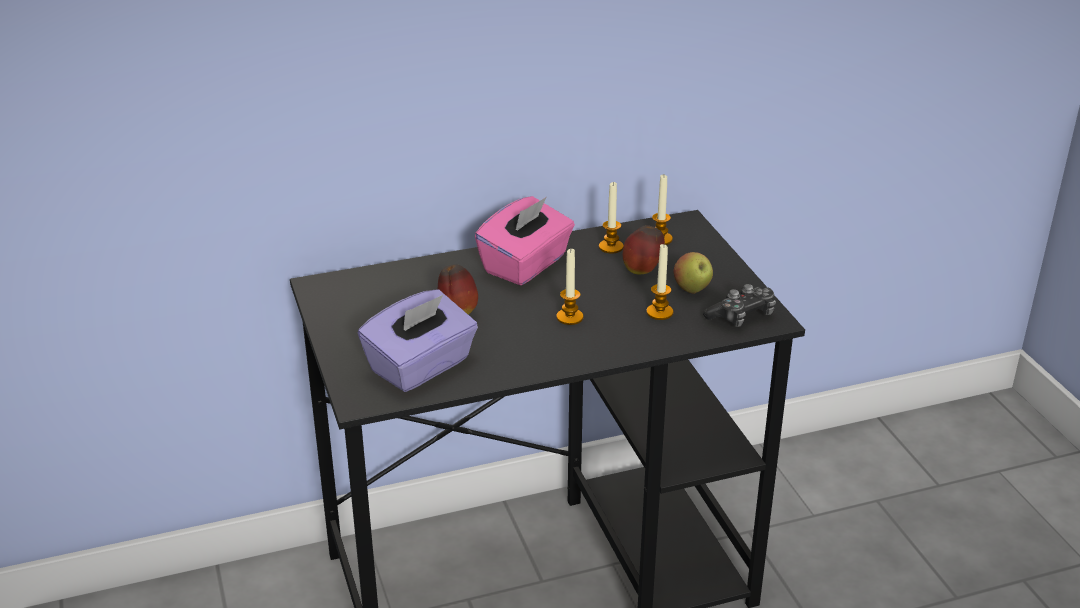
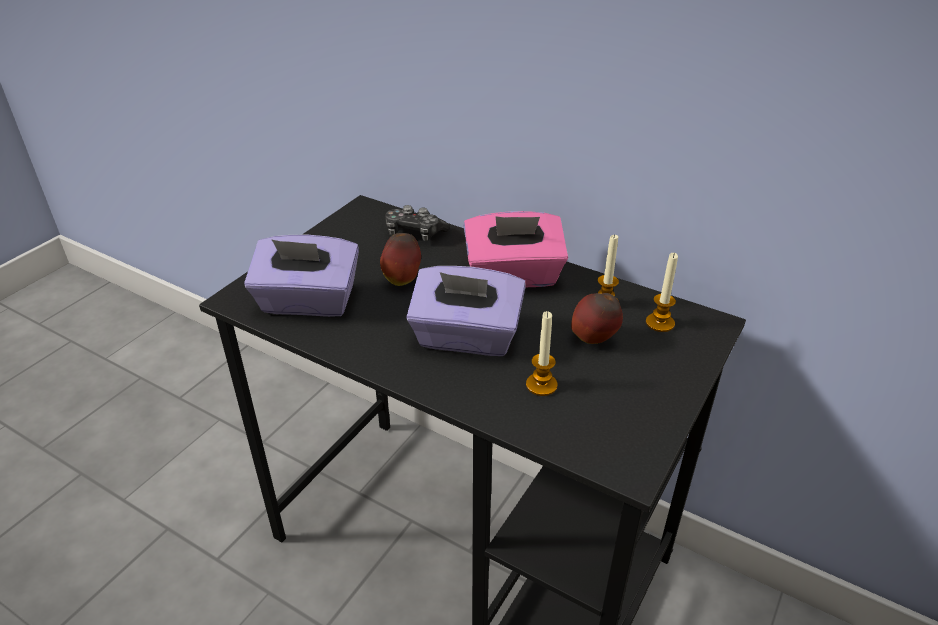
camera: 50 degrees right, 5 degrees up
(569, 317) = (466, 337): candle -> purple tissue box
(692, 289) = (607, 385): apple -> none
(742, 316) = (608, 443): game controller -> game controller (414, 233)

